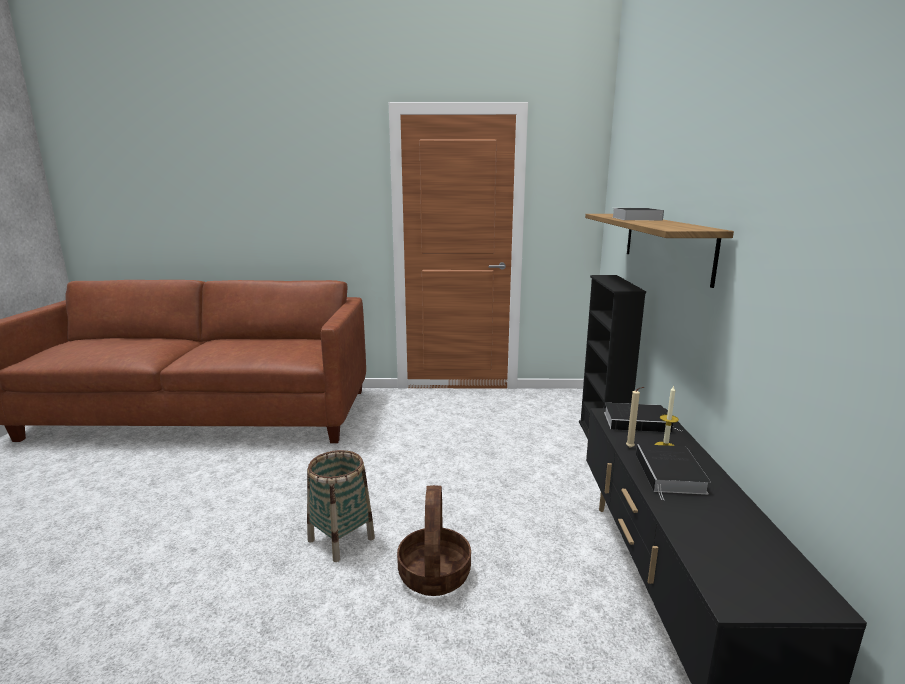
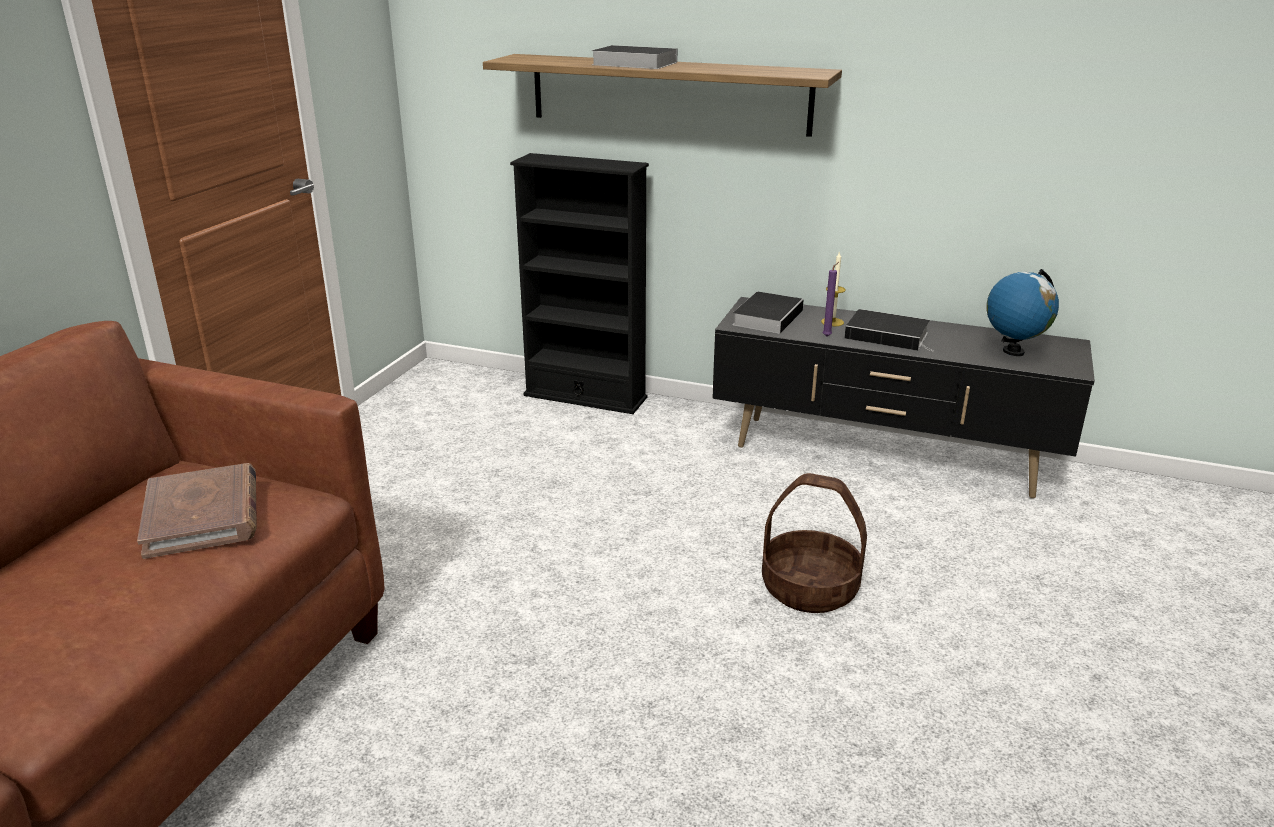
camera: 70 degrees left, 10 degrees up
(288, 349) = (203, 515): none -> brown book
(341, 539) = (702, 660): basket -> none
(631, 448) = (828, 336): beige candle -> purple candle
(729, 551) = (1013, 351): none -> globe

